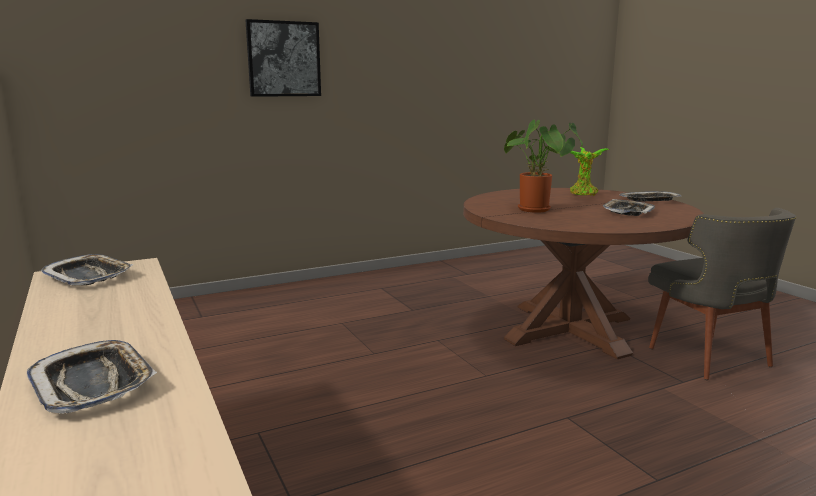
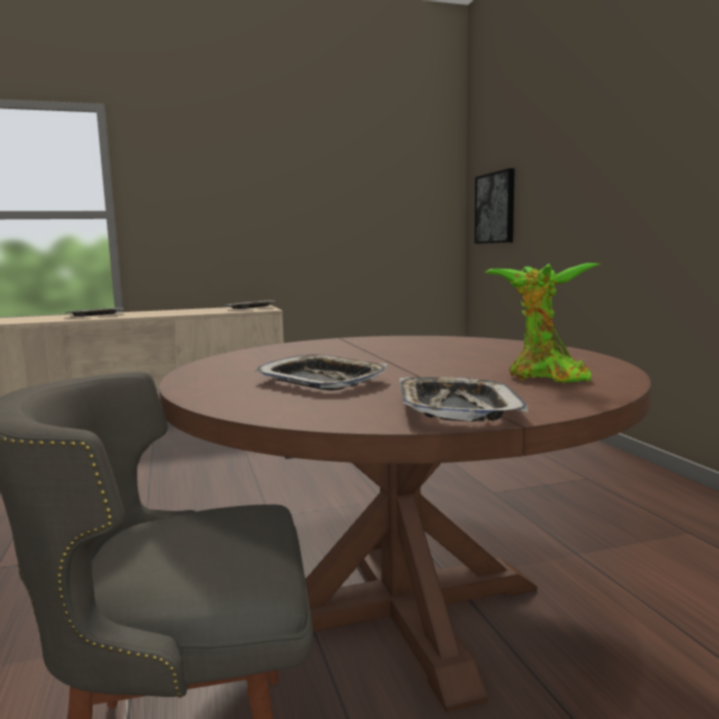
camera: 100 degrees right, 5 degrees down
(283, 59) = (607, 148): picture -> picture (495, 208)
(538, 210) = (370, 351): potted plant -> none

